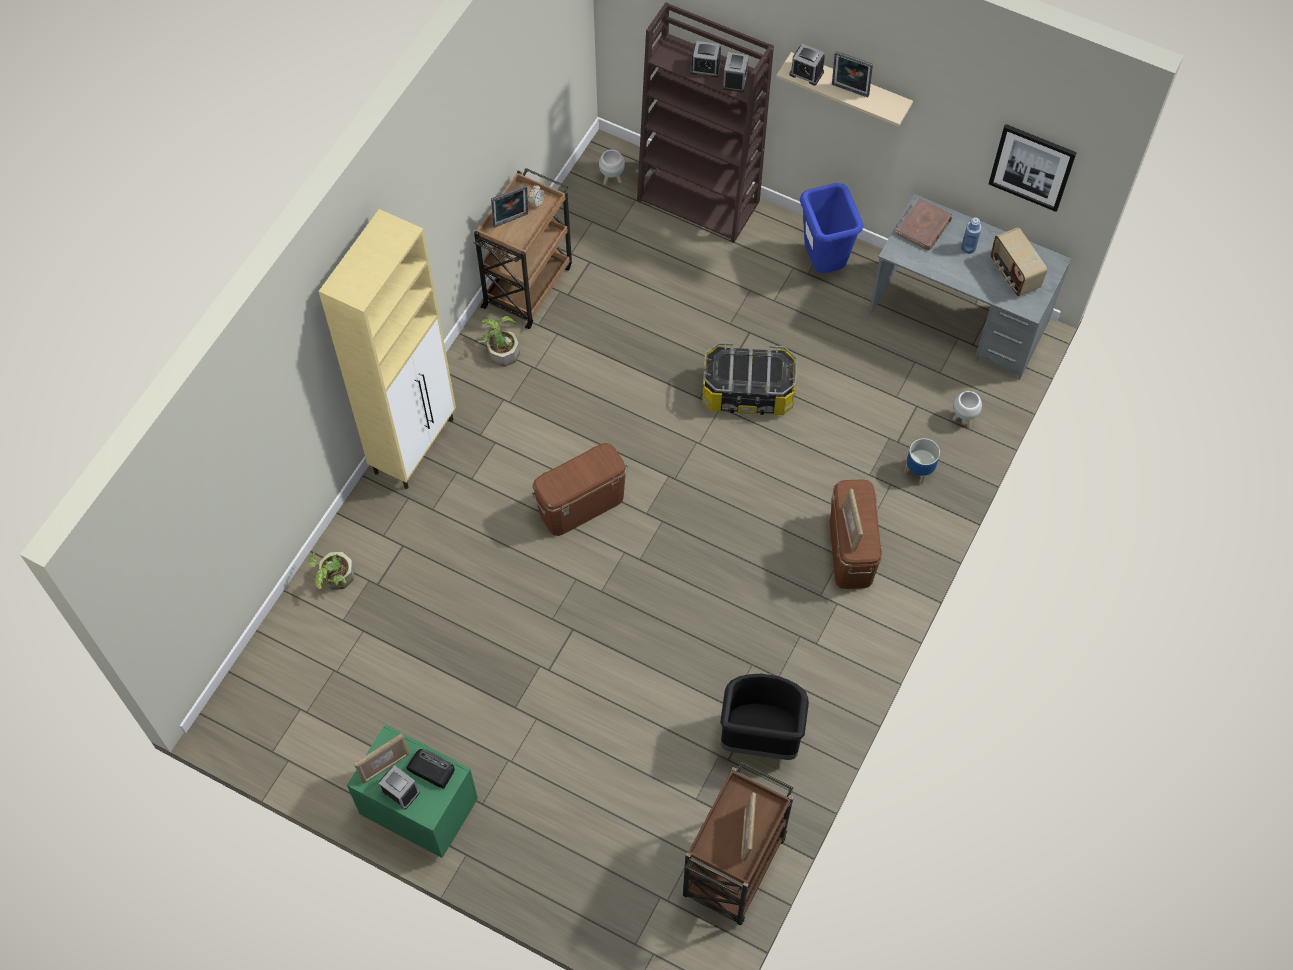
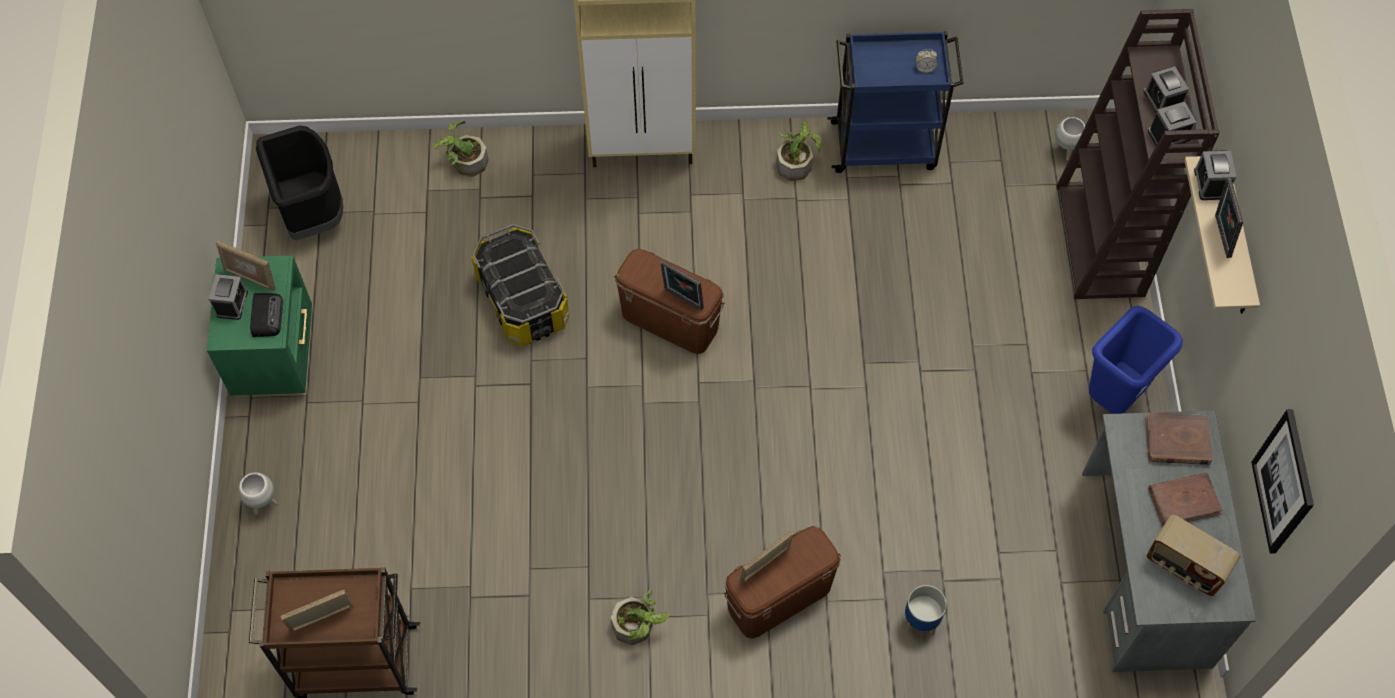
camera: 60 degrees right, 0 degrees up
(511, 221) = (886, 59): picture frame -> picture frame (682, 300)
(528, 285) = (885, 145): brown cart -> blue cart
(747, 393) = (901, 404): storage box -> storage box (522, 300)
(759, 737) = (511, 614): black trash can -> black trash can (312, 213)
(820, 654) = (638, 627): none -> potted plant
(963, 419) = (1018, 636): white planter -> white planter (263, 503)
(968, 247) = (1184, 501): blue bottle -> brown book
(1013, 274) = (1184, 566): radio -> radio turned 90 degrees counterclockwise

